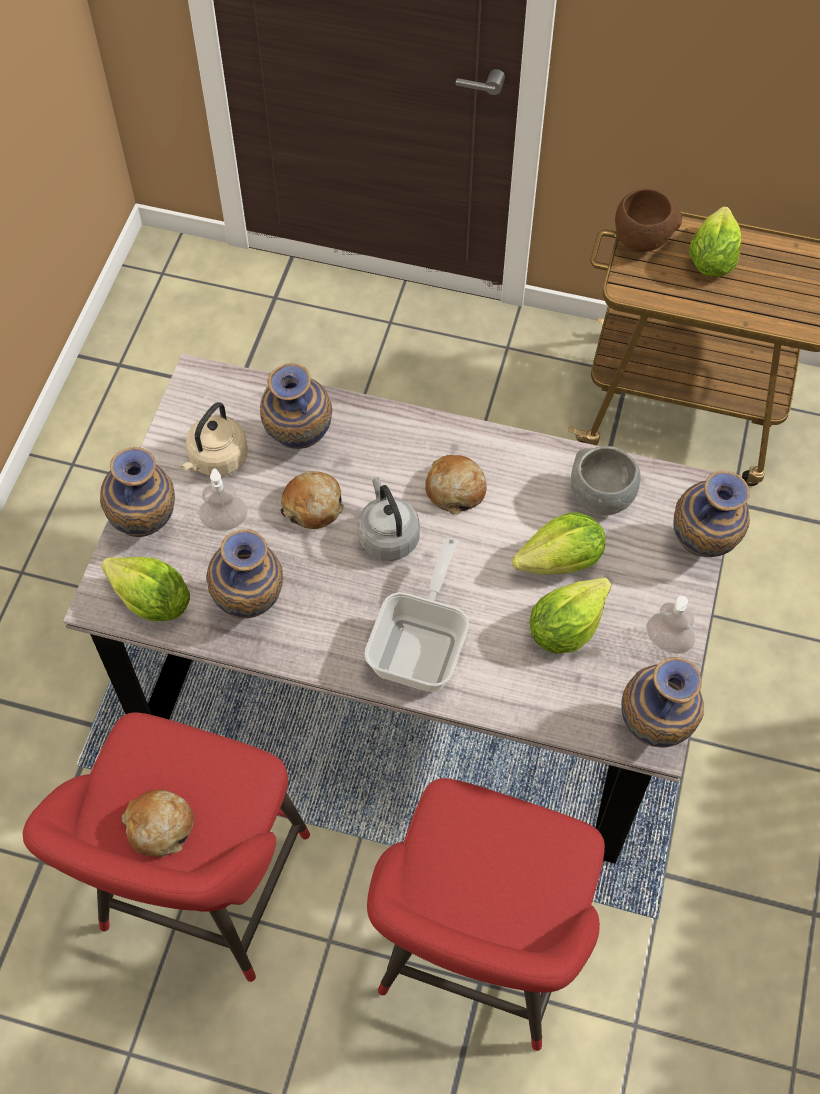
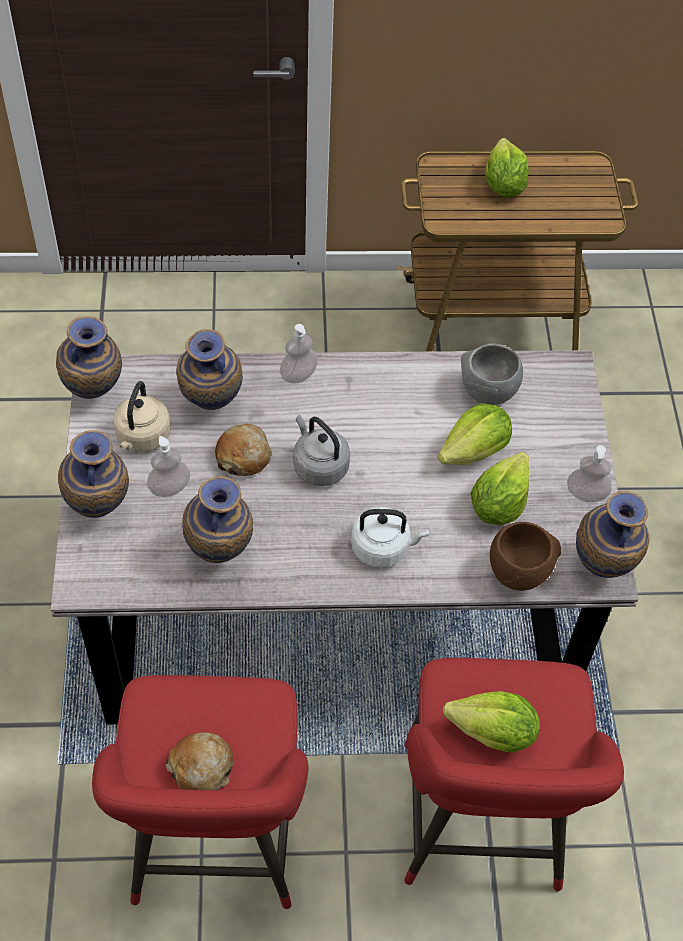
camera: 20 degrees left, 5 degrees down
(152, 602) = (129, 572): lettuce -> lettuce (493, 734)
(402, 430) = (298, 375): none -> soap dispenser
(422, 644) = (383, 548): frying pan -> white kettle
(455, 489) = (363, 414): bread -> none
(642, 242) = (441, 181): brown bowl -> brown bowl (519, 573)
(700, 548) = (584, 414): vase -> vase (95, 395)

